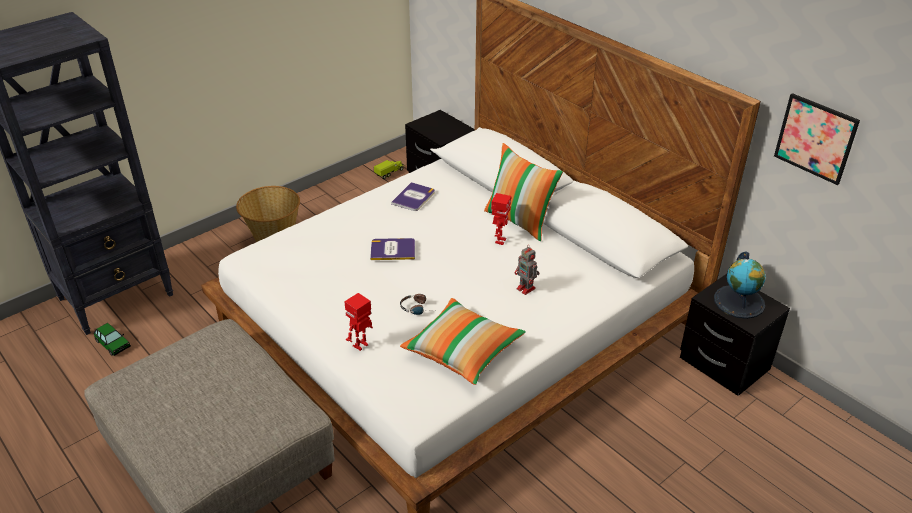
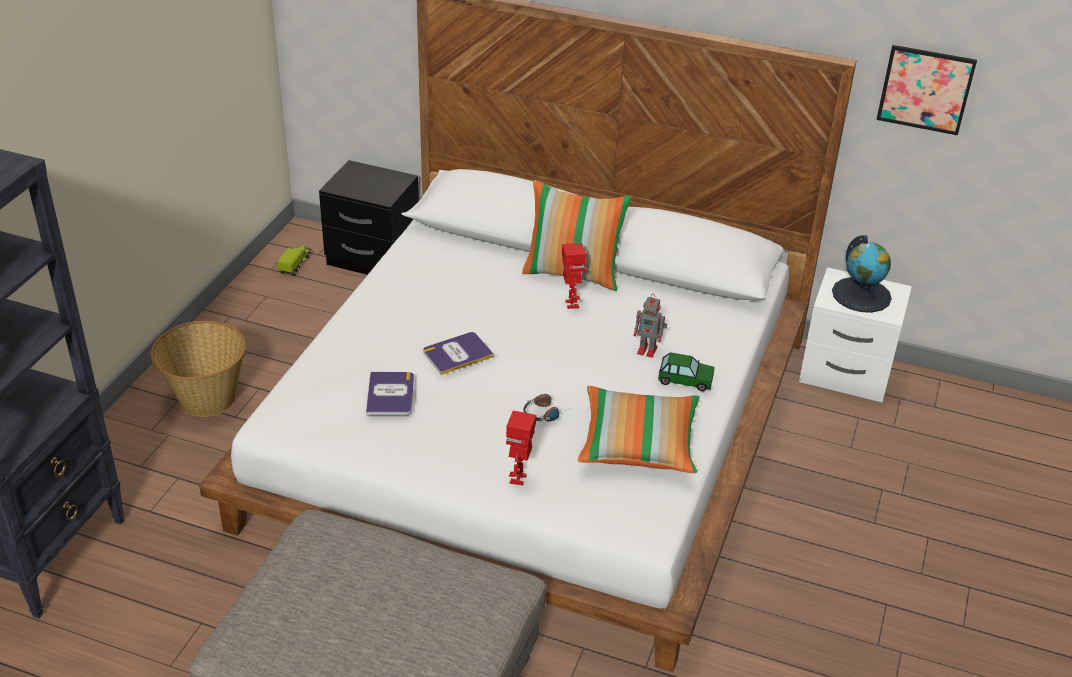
camera: 30 degrees left, 0 degrees up
(113, 344) = (92, 615): toy car -> toy car (685, 379)
(413, 197) = (424, 282): book -> book (390, 394)
(723, 364) = (845, 374): black nightstand -> white nightstand

